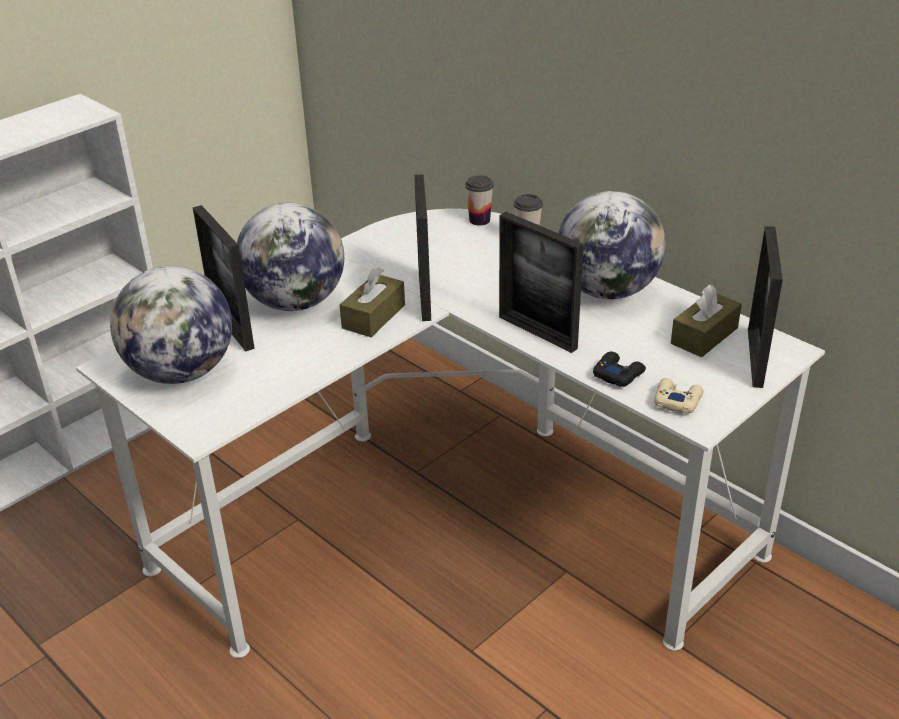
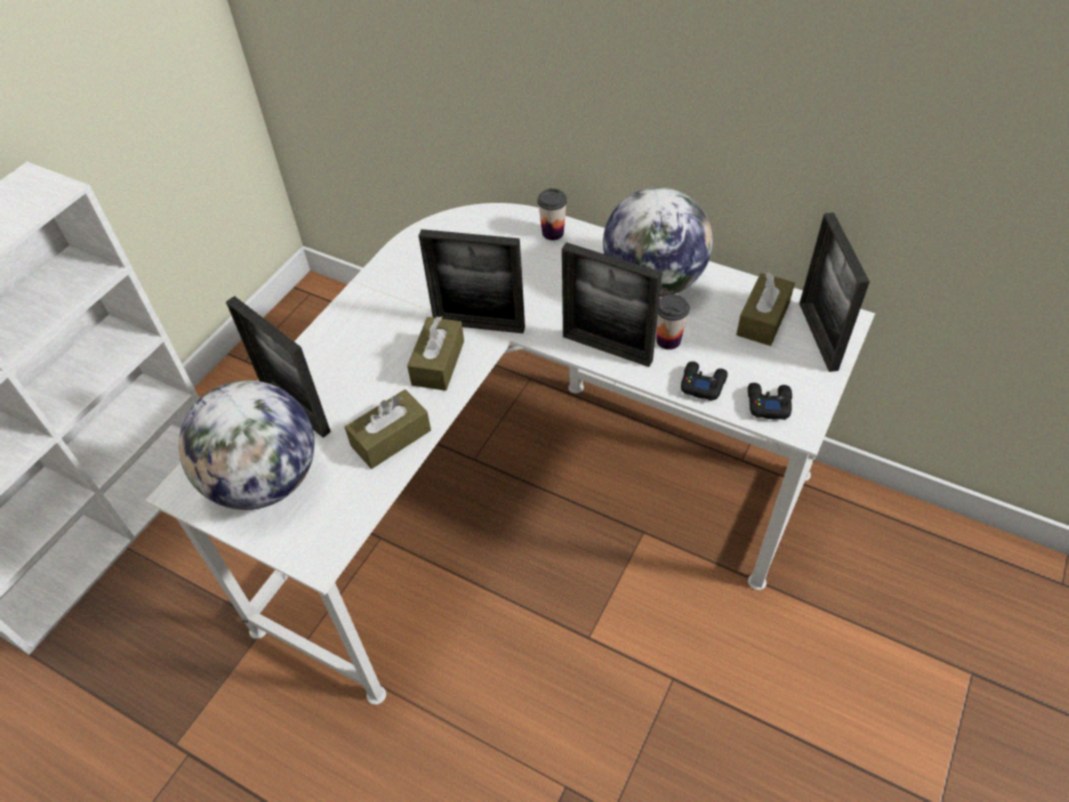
camera: 15 degrees left, 15 degrees up
(295, 302) = (350, 361): globe -> none
(305, 362) = (391, 438): none -> brown tissue box
(424, 296) = (479, 325): picture frame -> picture frame turned 120 degrees clockwise
(479, 220) = (496, 216): cup -> cup (668, 340)
(677, 400) = (768, 403): beige game controller -> black game controller

